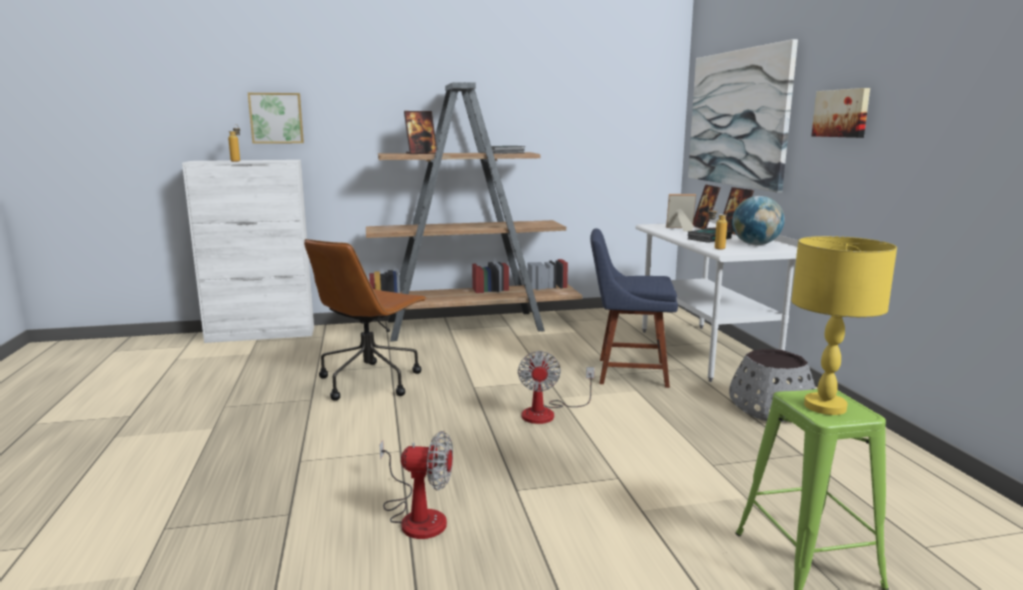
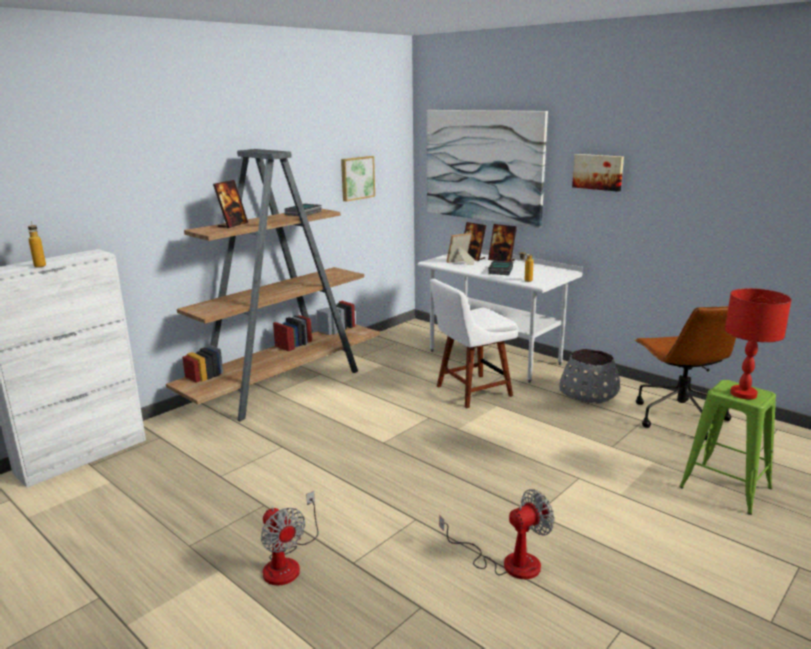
camera: 35 degrees left, 5 degrees up
(276, 118) = (61, 205): picture -> picture (356, 178)
(370, 380) = (287, 467): brown office chair -> brown office chair (678, 417)
(547, 413) = (468, 445): fan -> fan (287, 563)
(627, 372) = (470, 392): blue chair -> white chair
(755, 244) = (540, 271): globe -> none
(825, 406) = (743, 394): yellow table lamp -> red table lamp

